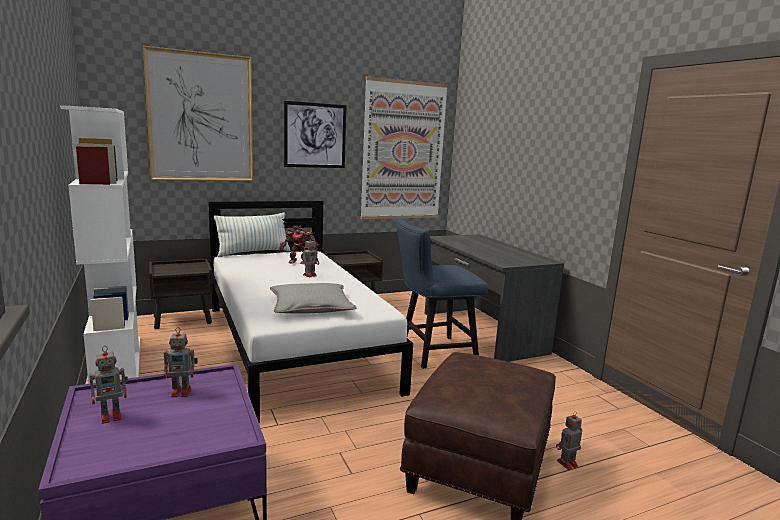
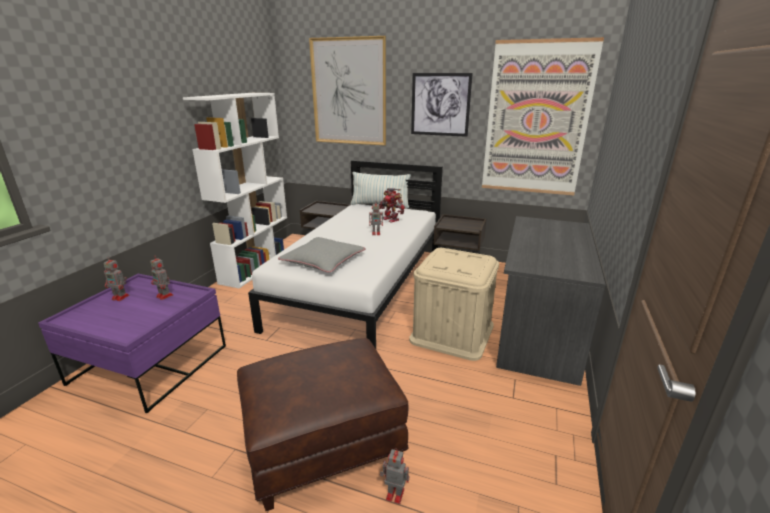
camera: 45 degrees right, 10 degrees up
(432, 353) = (452, 332): blue chair -> beige storage box

